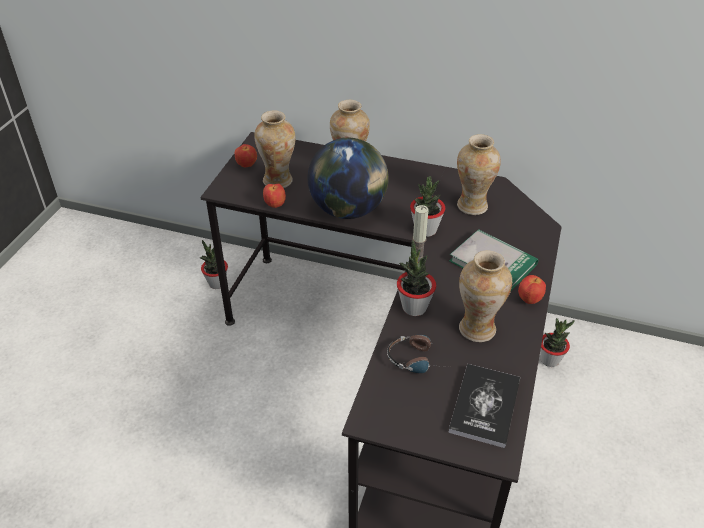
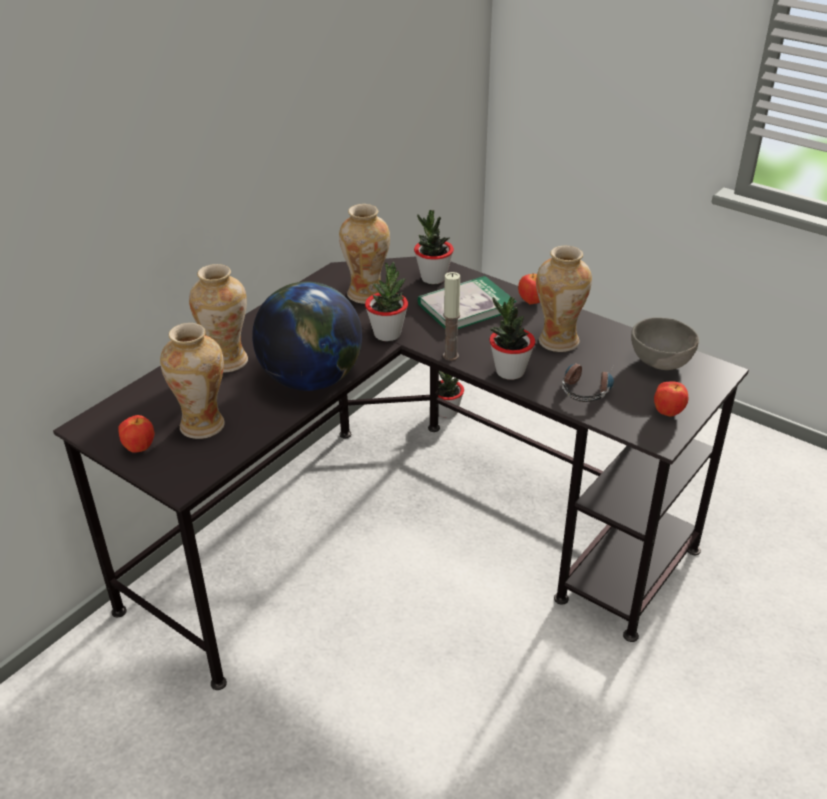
camera: 70 degrees left, 5 degrees down
(217, 283) = (124, 685): potted plant -> potted plant (433, 278)
(275, 205) = (257, 437): apple -> apple (668, 413)
(485, 406) = (660, 363): book -> grey bowl

